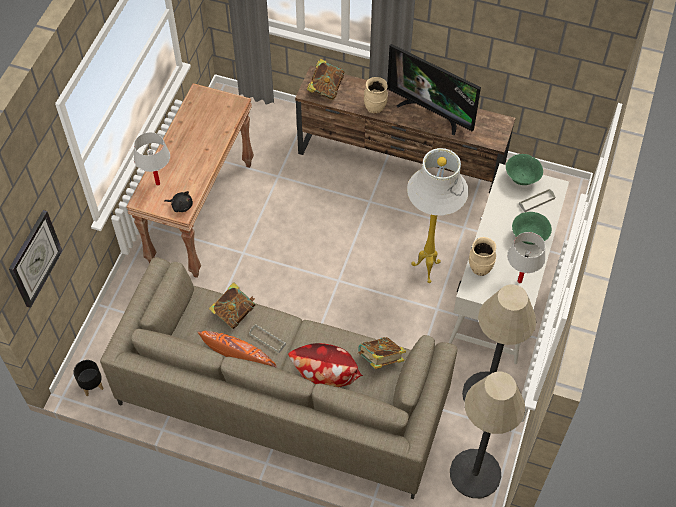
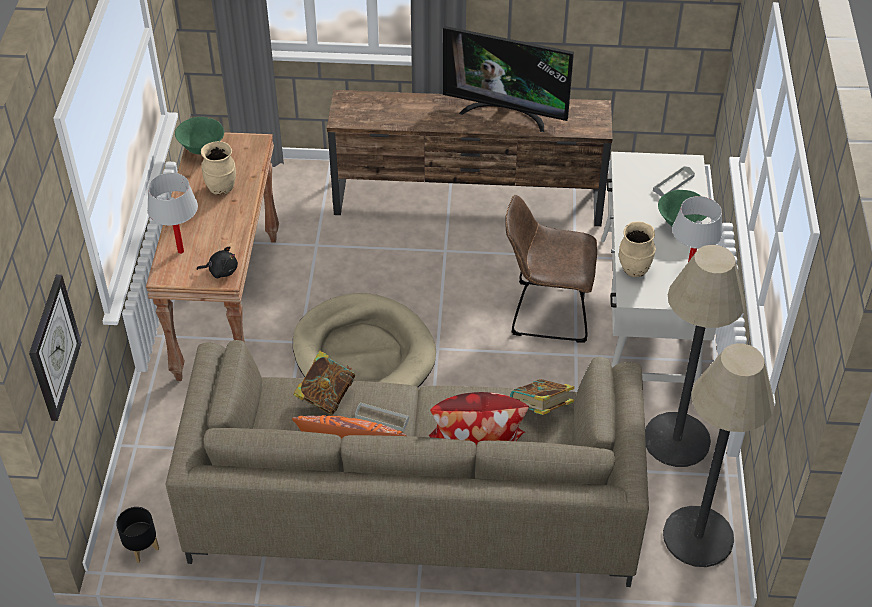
camera: 15 degrees left, 10 degrees down
(284, 273) = (363, 354): none -> beige dog bed
(325, 89) = (362, 111): book -> none
(375, 108) = (433, 121): beige vase -> beige vase (222, 188)
(427, 268) = (546, 311): white floor lamp -> brown chair
(521, 179) = (645, 163): green bowl -> green bowl (202, 149)

